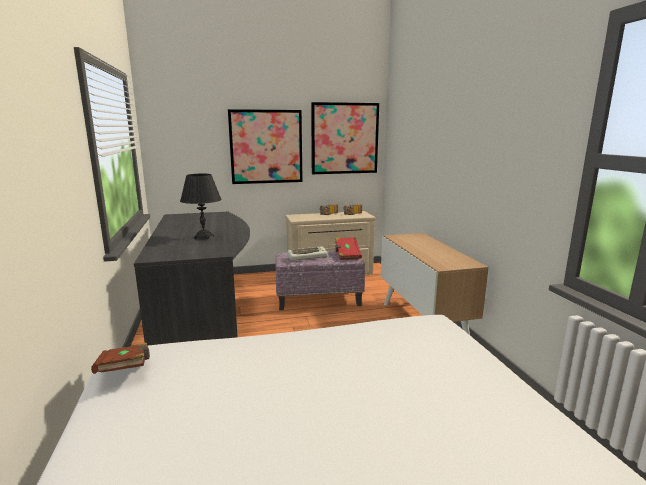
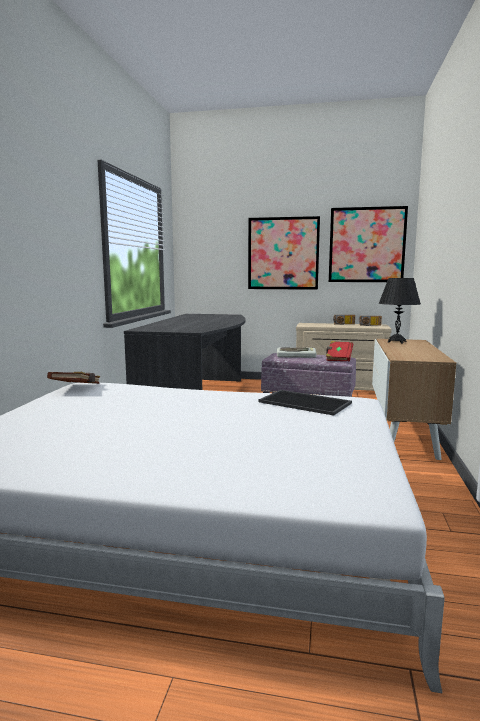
camera: 25 degrees right, 5 degrees down
(204, 237) = (195, 324): black table lamp -> black table lamp (396, 342)
(398, 336) = (306, 402): none -> tray

